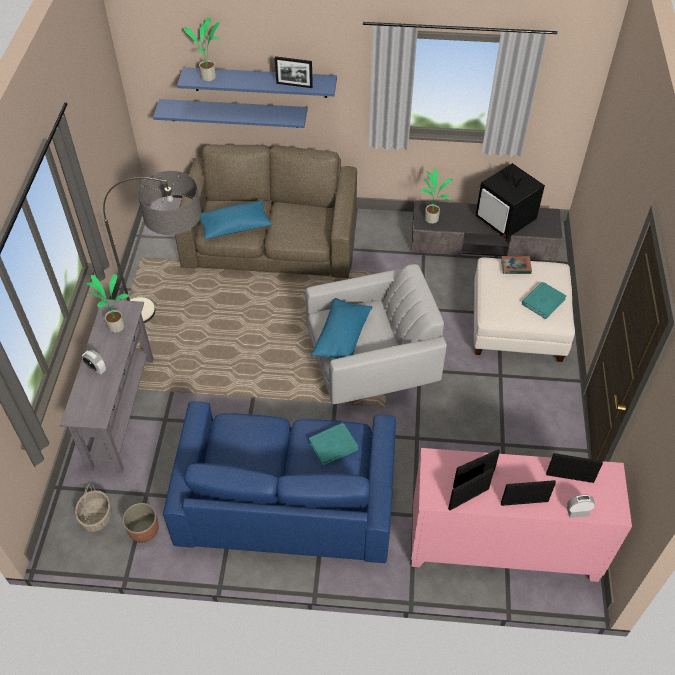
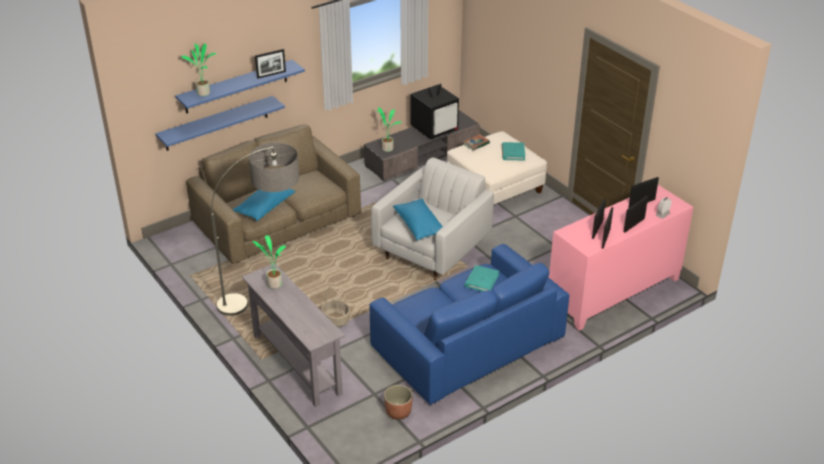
camera: 40 degrees left, 15 degrees down
(96, 369) = (293, 311): alarm clock -> none
(96, 516) = (355, 425): basket -> basket (335, 320)
(506, 220) = (434, 129): television -> television turned 45 degrees counterclockwise

